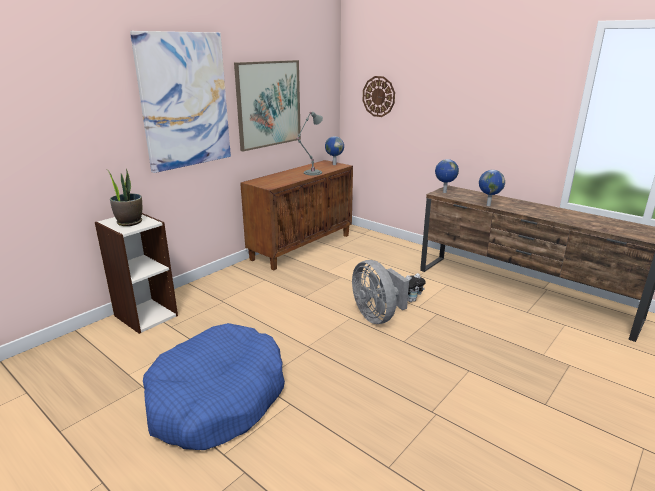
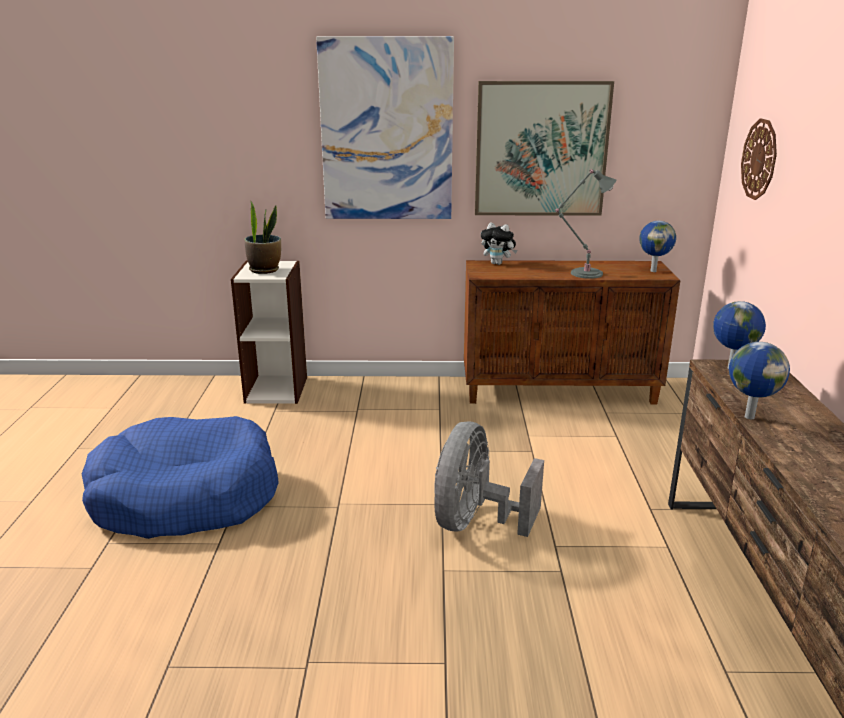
camera: 50 degrees right, 0 degrees up
(411, 300) = (563, 532): plush toy -> plush toy (498, 263)

